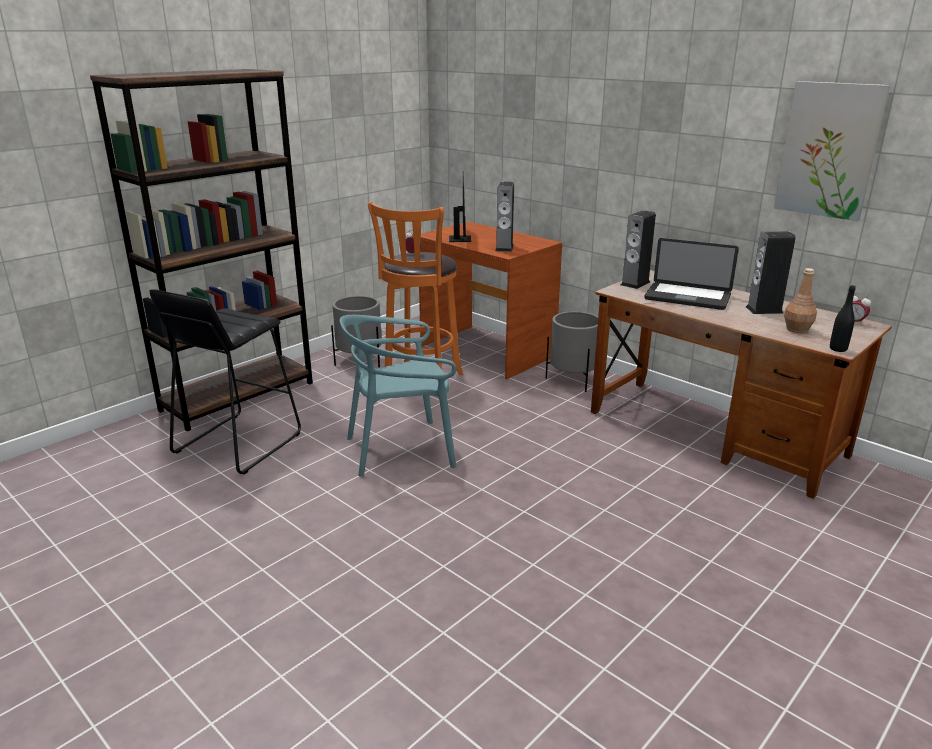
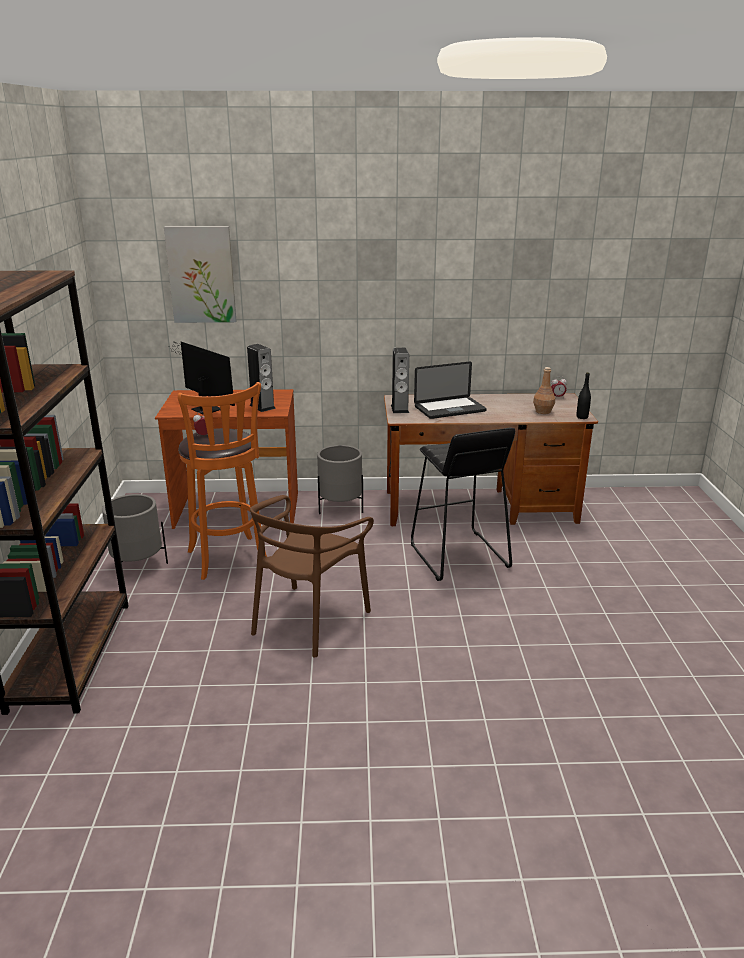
camera: 45 degrees left, 0 degrees up
(237, 443) = (156, 694): black stool -> black stool (458, 556)
(401, 450) = (309, 620): turquoise chair -> brown chair
(764, 310) = (504, 404): speaker -> none
(829, 150) = (517, 281): picture -> picture (201, 275)

